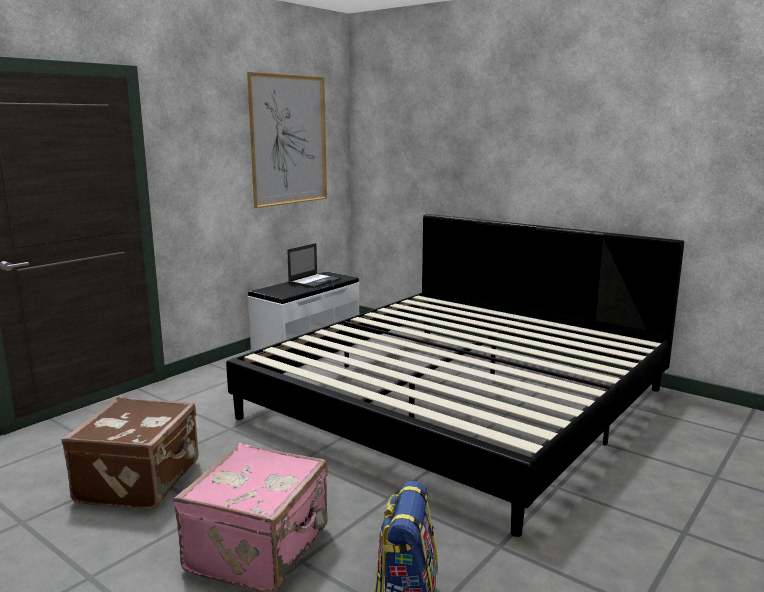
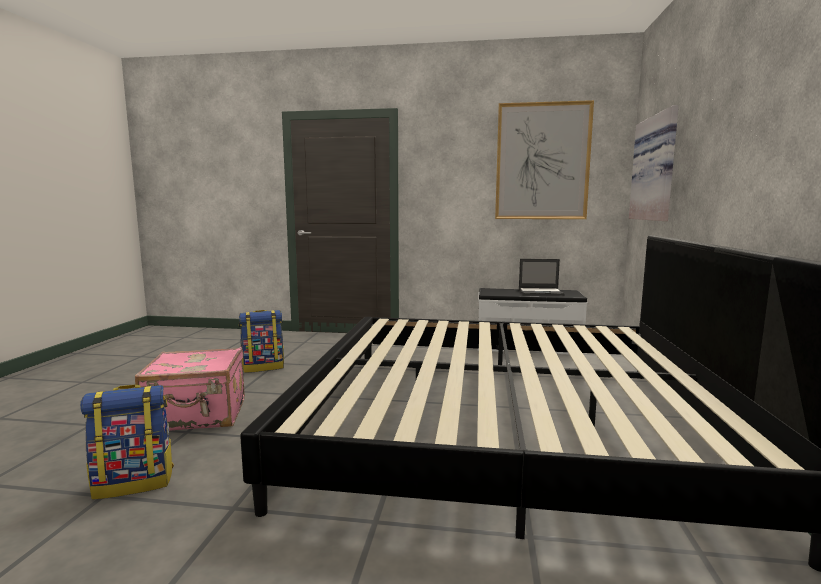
camera: 60 degrees right, 5 degrees down
(141, 481) = (263, 367): brown suitcase -> backpack
(408, 153) = (657, 168): none -> picture

